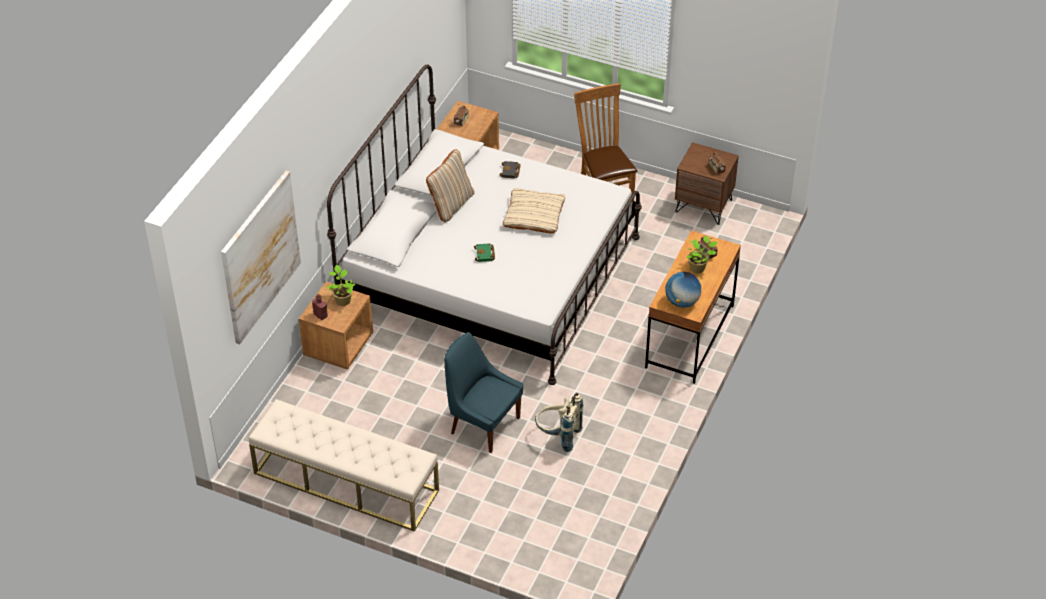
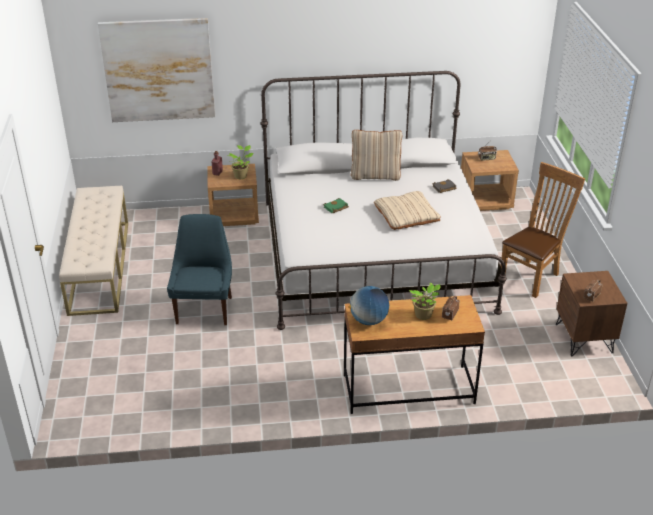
camera: 60 degrees right, 10 degrees down
(558, 436) = (220, 353): beige backpack -> none

